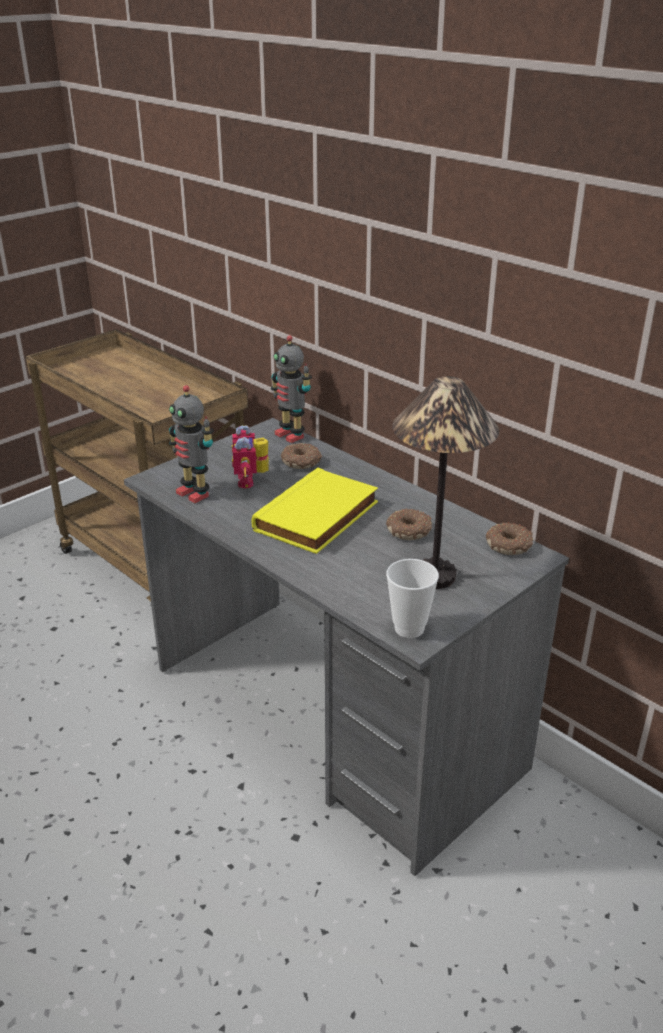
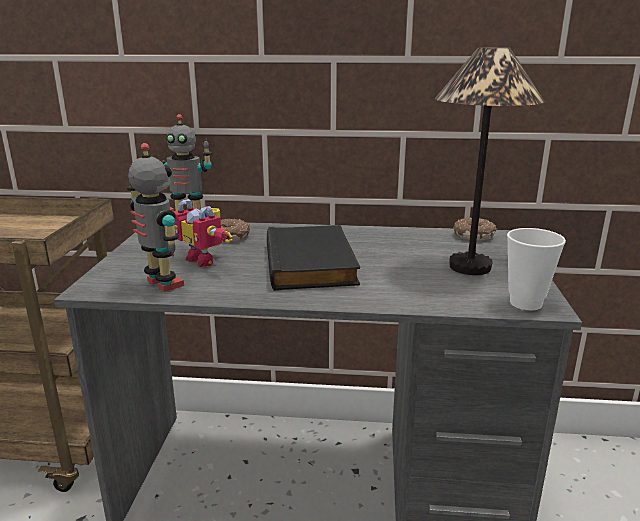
camera: 40 degrees left, 10 degrees down
(194, 493) = (162, 284): toy robot -> toy robot turned 135 degrees counterclockwise
(318, 517) = (312, 263): yellow book -> black book
(410, 531) = (397, 248): donut -> none

